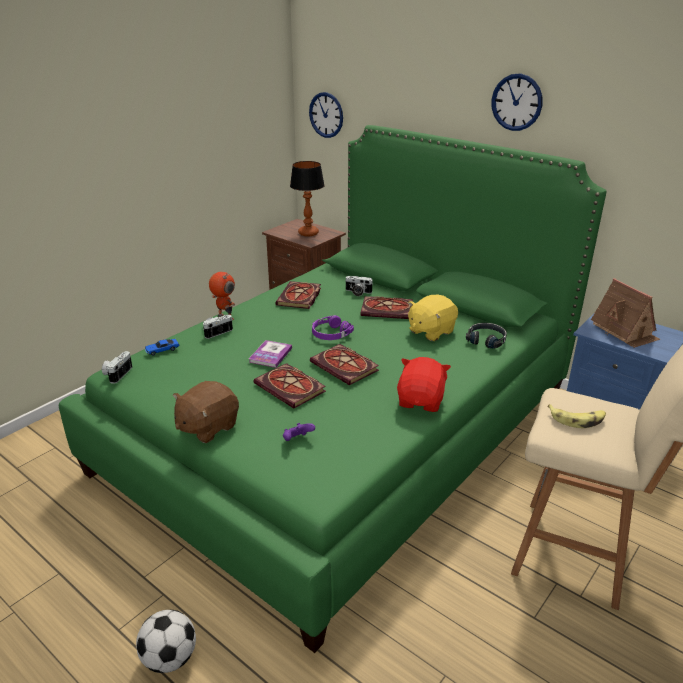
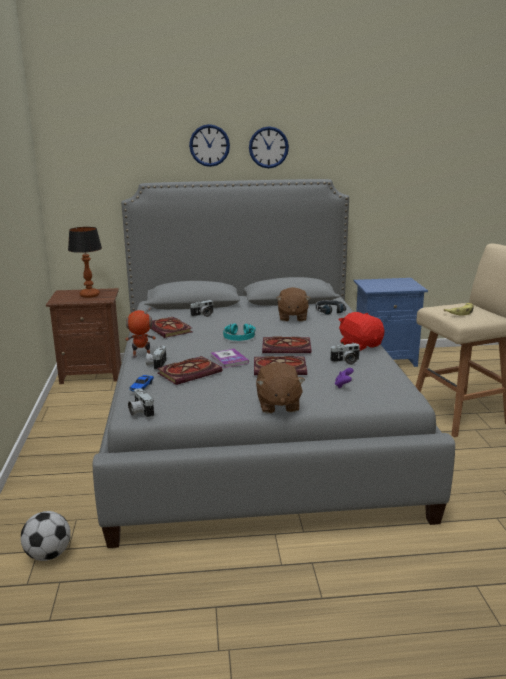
camera: 45 degrees left, 10 degrees down
(170, 658) = (379, 584): football -> football (48, 555)
(326, 115) = (82, 184): wall clock -> wall clock (209, 145)
(330, 334) = (239, 337): purple headphones -> turquoise headphones
(341, 430) = (253, 424): green bed -> grey bed
(362, 413) = (346, 361): none -> camera
(388, 310) = (244, 316): book -> book (190, 372)
(430, 331) = (292, 317): yellow plush toy -> brown plush toy
(624, 331) = (385, 284): toy house -> none

